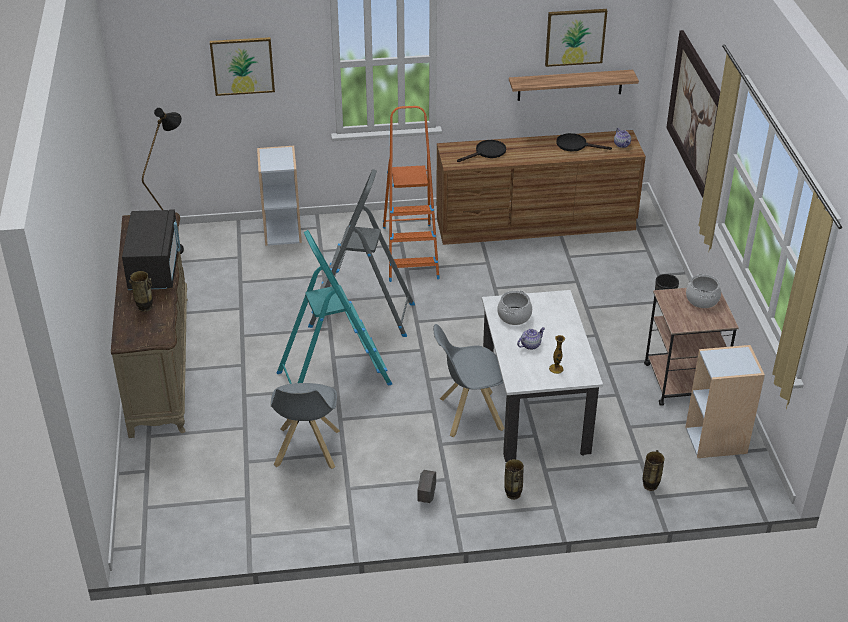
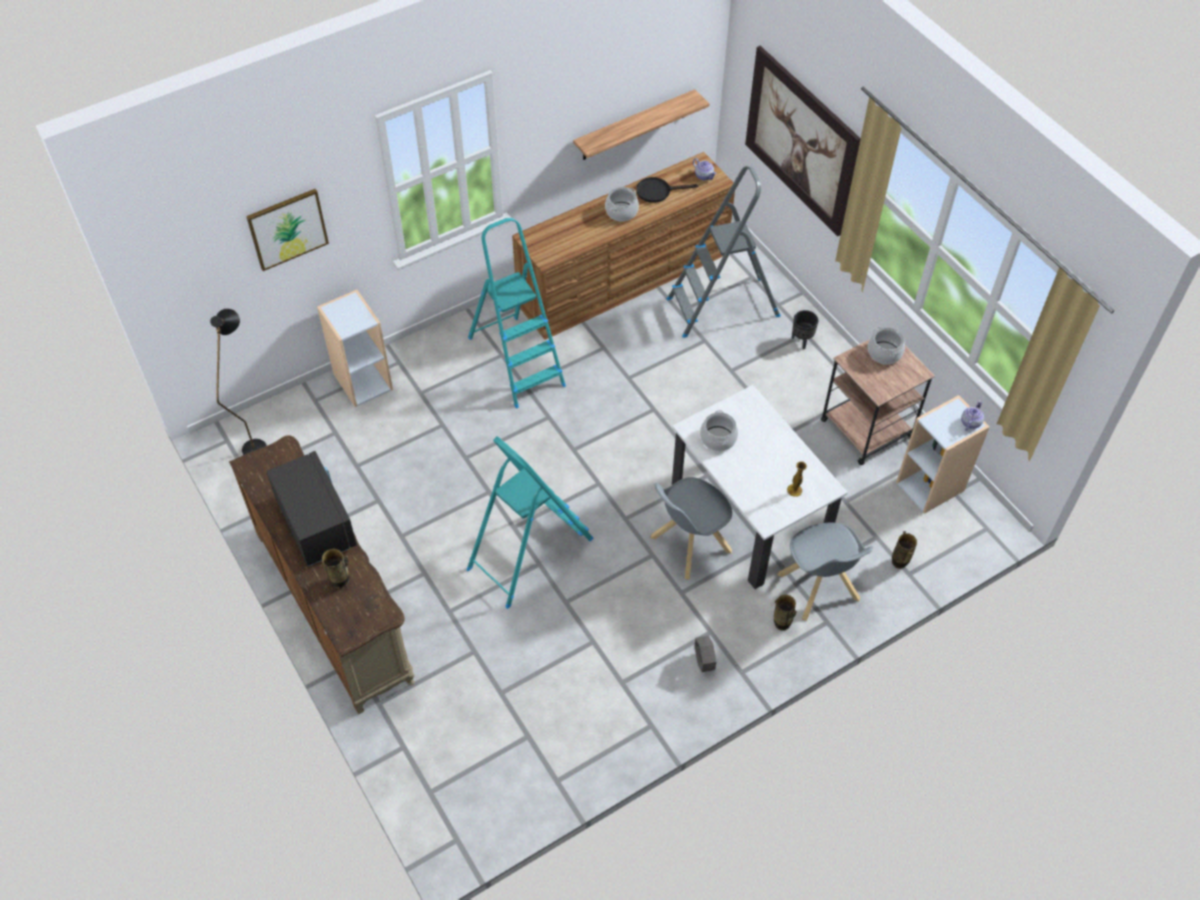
camera: 25 degrees left, 15 degrees up
(306, 449) = (553, 653): grey chair -> grey chair (819, 589)
(361, 315) = (512, 463): grey step ladder -> grey step ladder (722, 307)
(410, 252) = (516, 361): orange step ladder -> turquoise step ladder
(487, 152) = (573, 231): black frying pan -> none
(530, 345) = (754, 469): teapot -> teapot (970, 422)
(536, 150) = (621, 212): none -> cooking pot
(575, 37) = (637, 76): picture -> none

